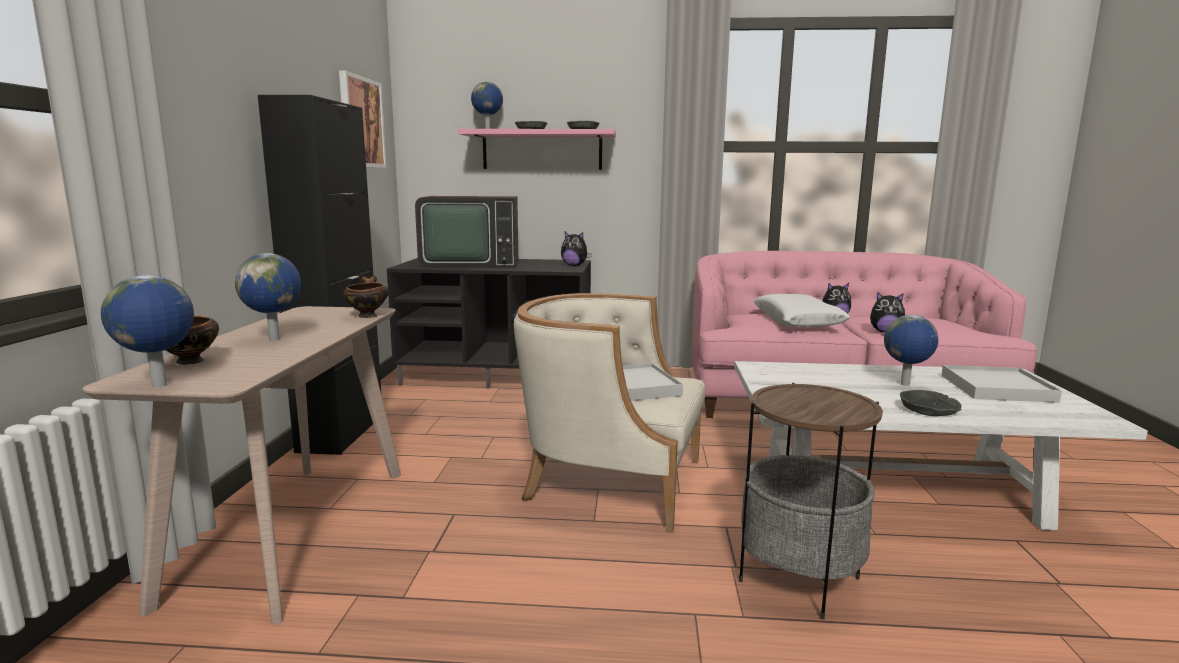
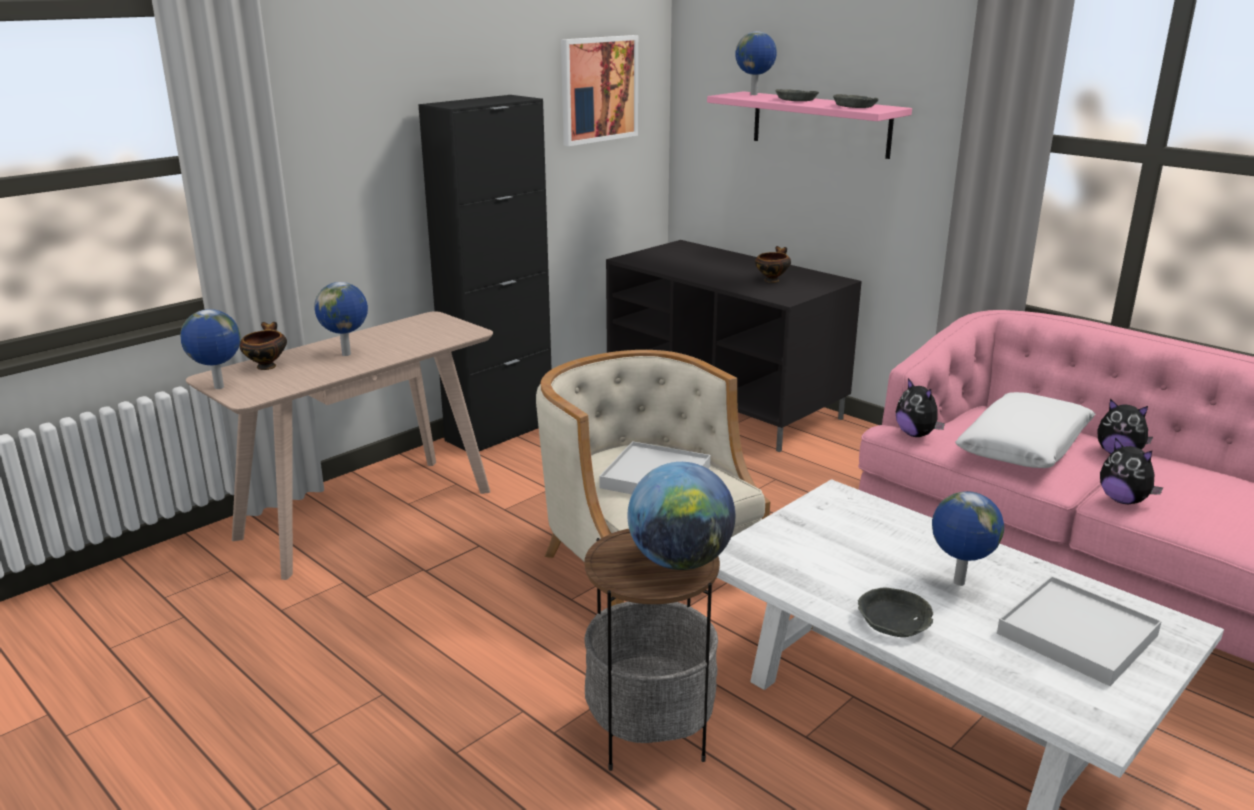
camera: 40 degrees right, 10 degrees up
(367, 315) = (454, 338): bowl -> bowl (772, 280)
(469, 264) = (699, 266): television -> none
(574, 266) = (809, 291): plush toy -> plush toy (916, 434)
(832, 397) = (680, 561): none -> globe

